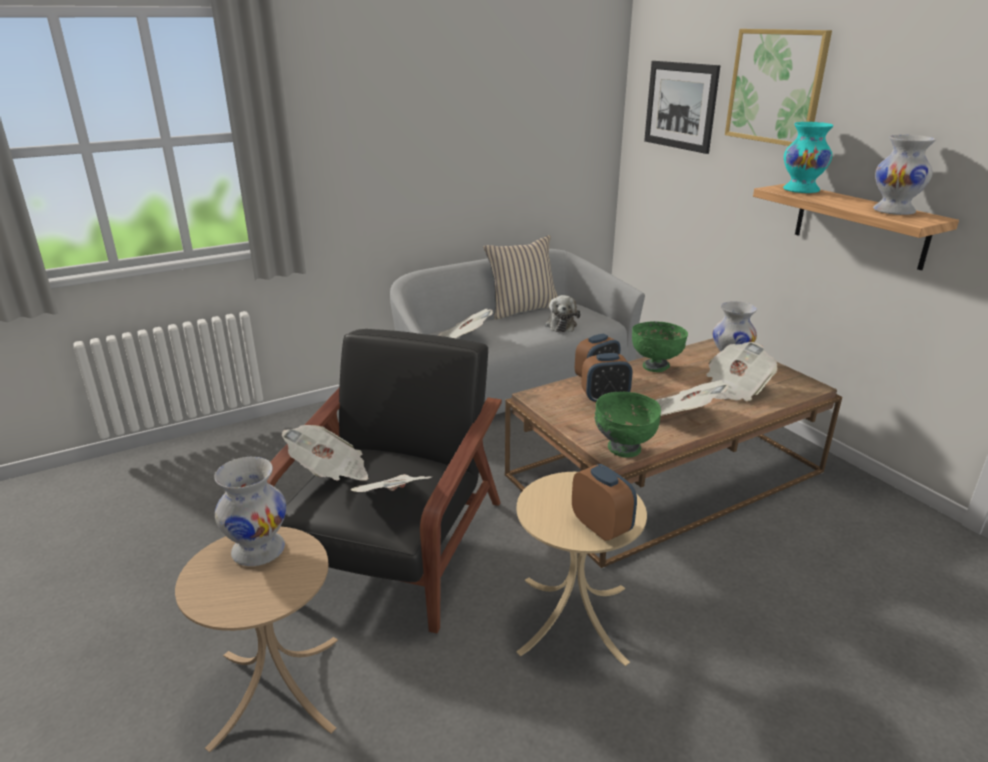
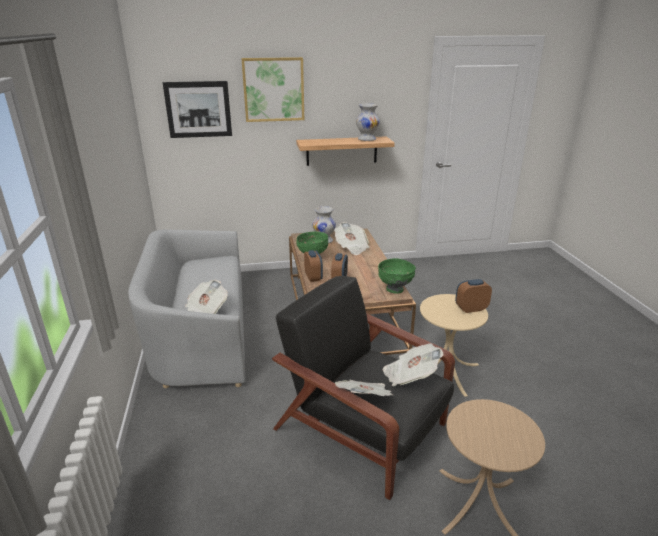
camera: 70 degrees left, 0 degrees up
(258, 551) = (473, 428): white vase -> none
(522, 309) = (176, 280): beige pillow -> none
(561, 325) = (218, 273): plush toy -> none
(683, 415) = (370, 266): newspaper -> none
(801, 190) = (315, 141): turquoise vase -> none

